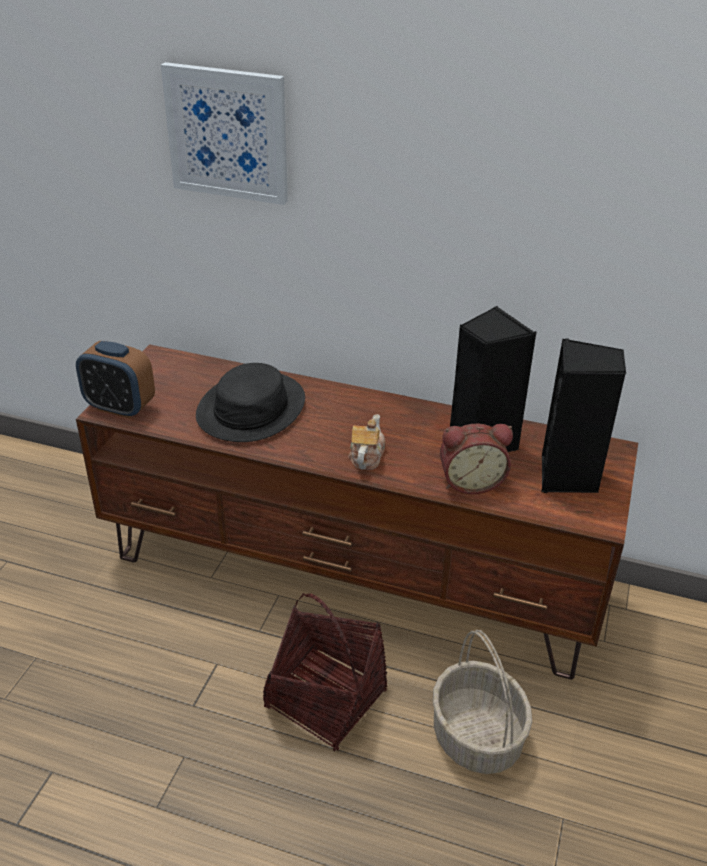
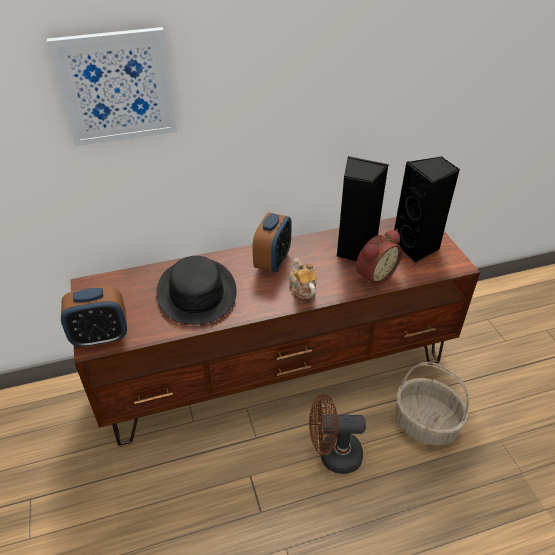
camera: 35 degrees left, 5 degrees up
(325, 700) = (333, 455): basket -> brown fan
(366, 415) = (272, 262): none -> alarm clock

